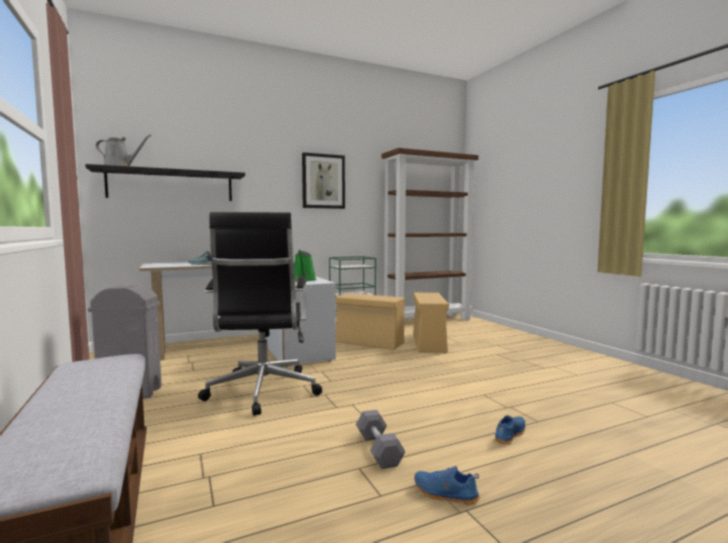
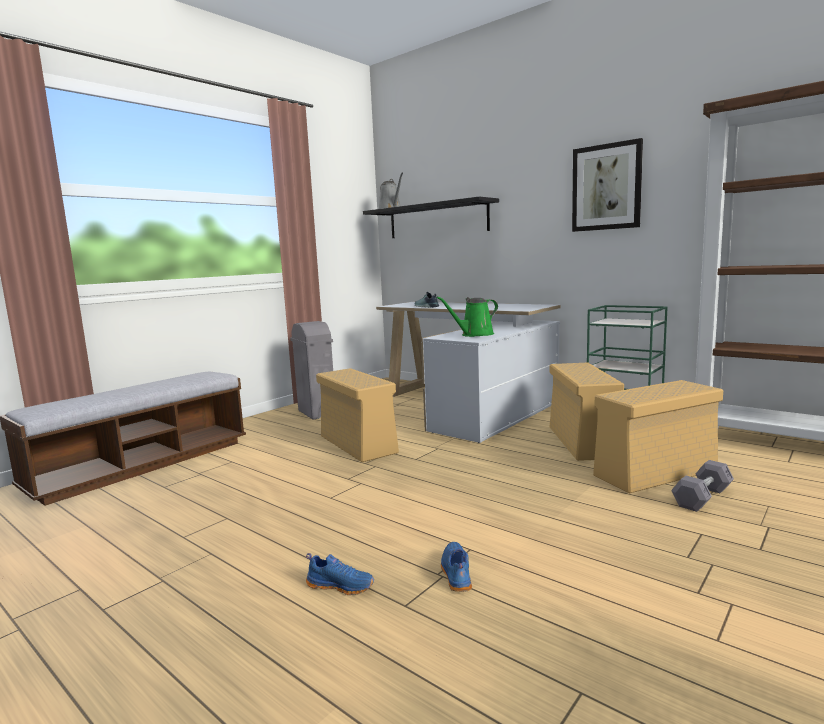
camera: 65 degrees right, 5 degrees up
(262, 392) = (357, 444): black office chair -> beige storage box
(378, 449) = (264, 518): grey dumbbell -> grey dumbbell (702, 497)
(445, 494) = (188, 565): blue shoe -> blue shoe (455, 573)

